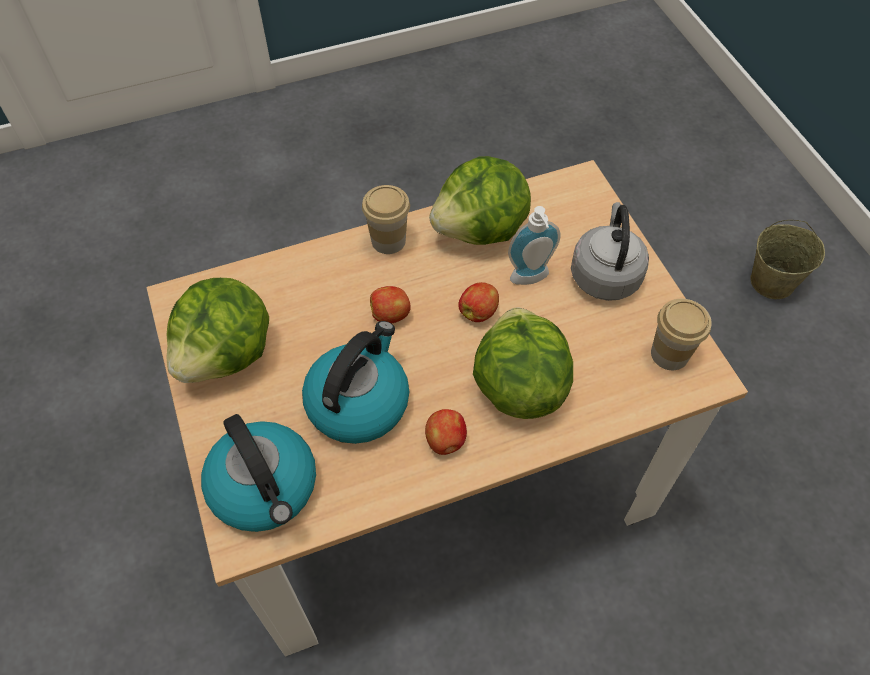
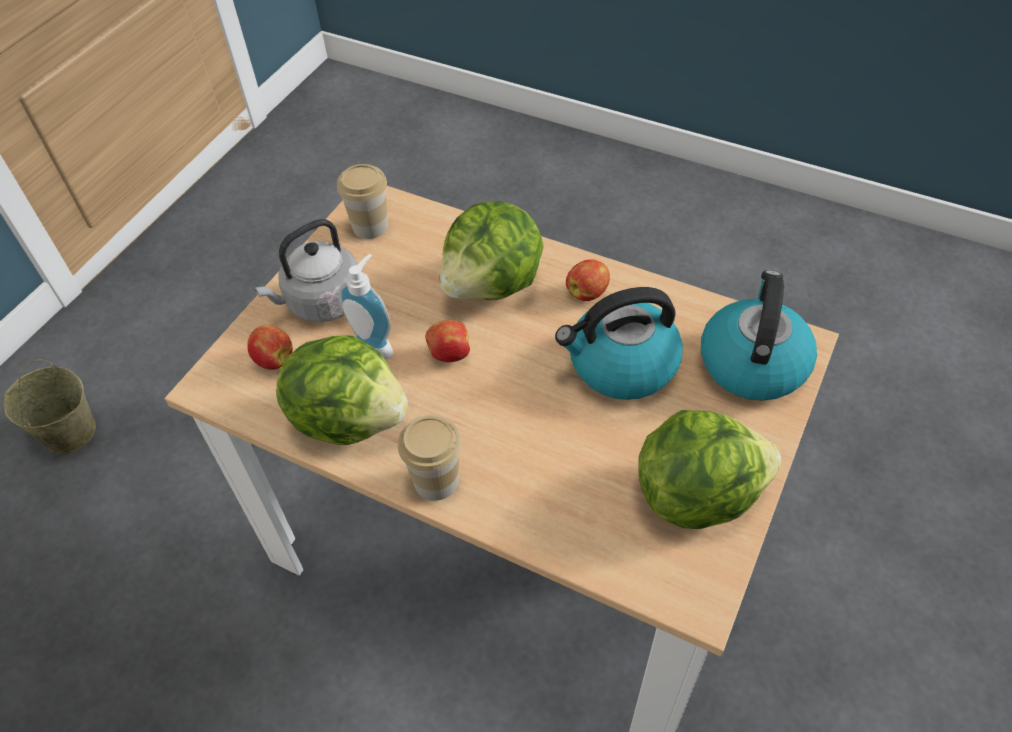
camera: 130 degrees left, 5 degrees down
(391, 315) = (518, 409): apple -> apple (274, 359)

